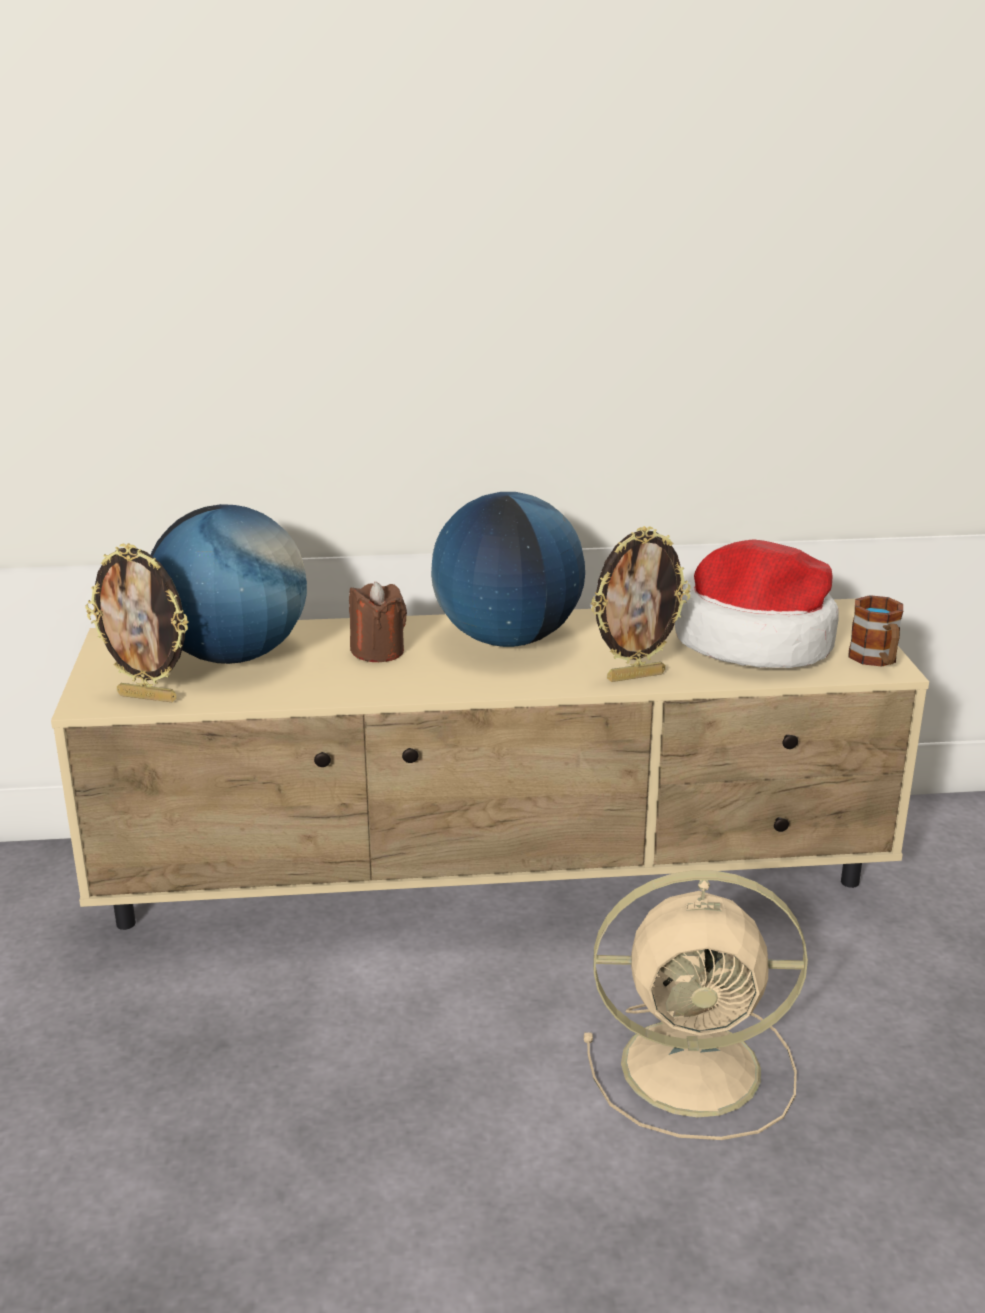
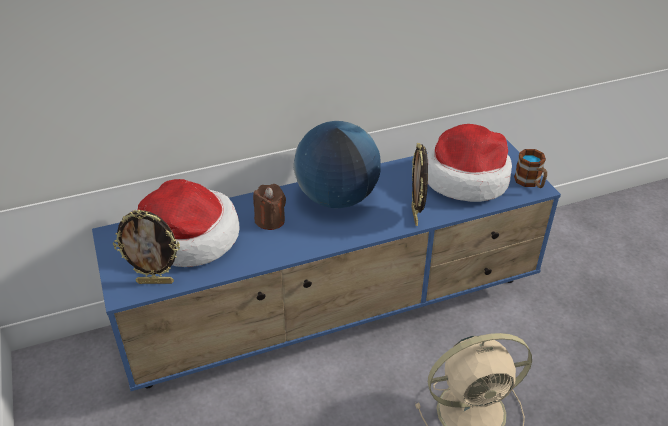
camera: 15 degrees left, 15 degrees up
(233, 656) = (189, 238): globe -> hat
(496, 878) = (336, 311): beige tv stand -> blue tv stand
(635, 676) = (415, 216): picture frame -> picture frame turned 120 degrees clockwise

